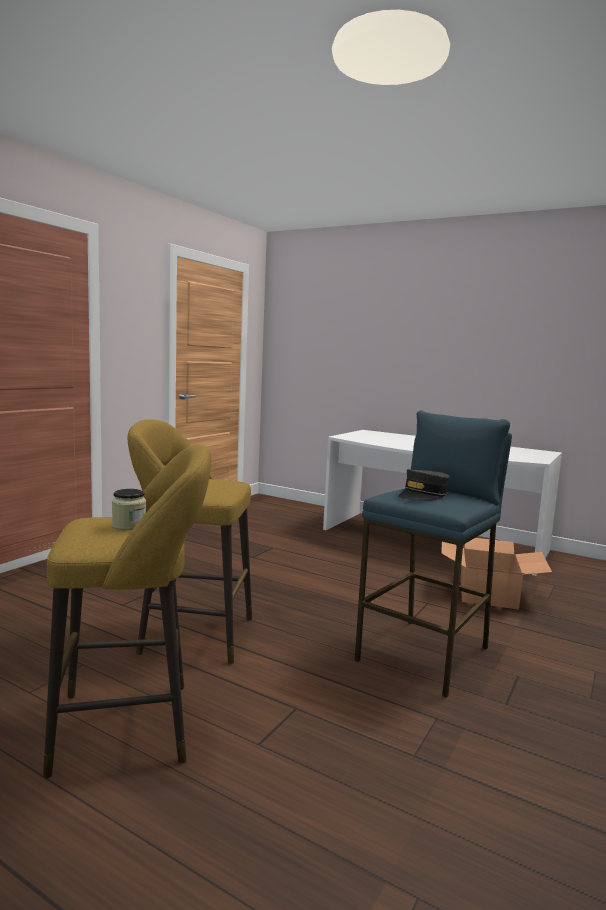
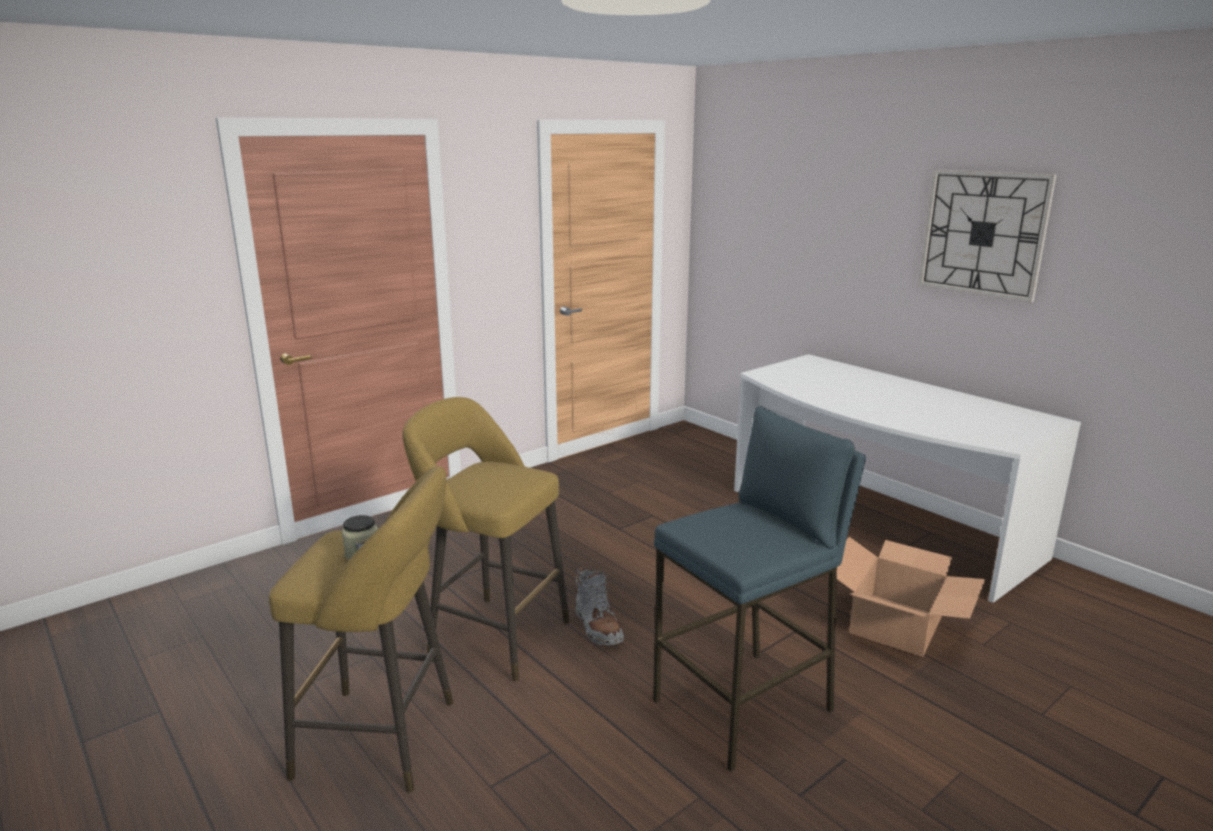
camera: 20 degrees right, 10 degrees up
(277, 619) = (597, 627): none -> grey boot
(423, 495) = (729, 528): grey cap -> none
(486, 334) = (983, 233): none -> wall clock

